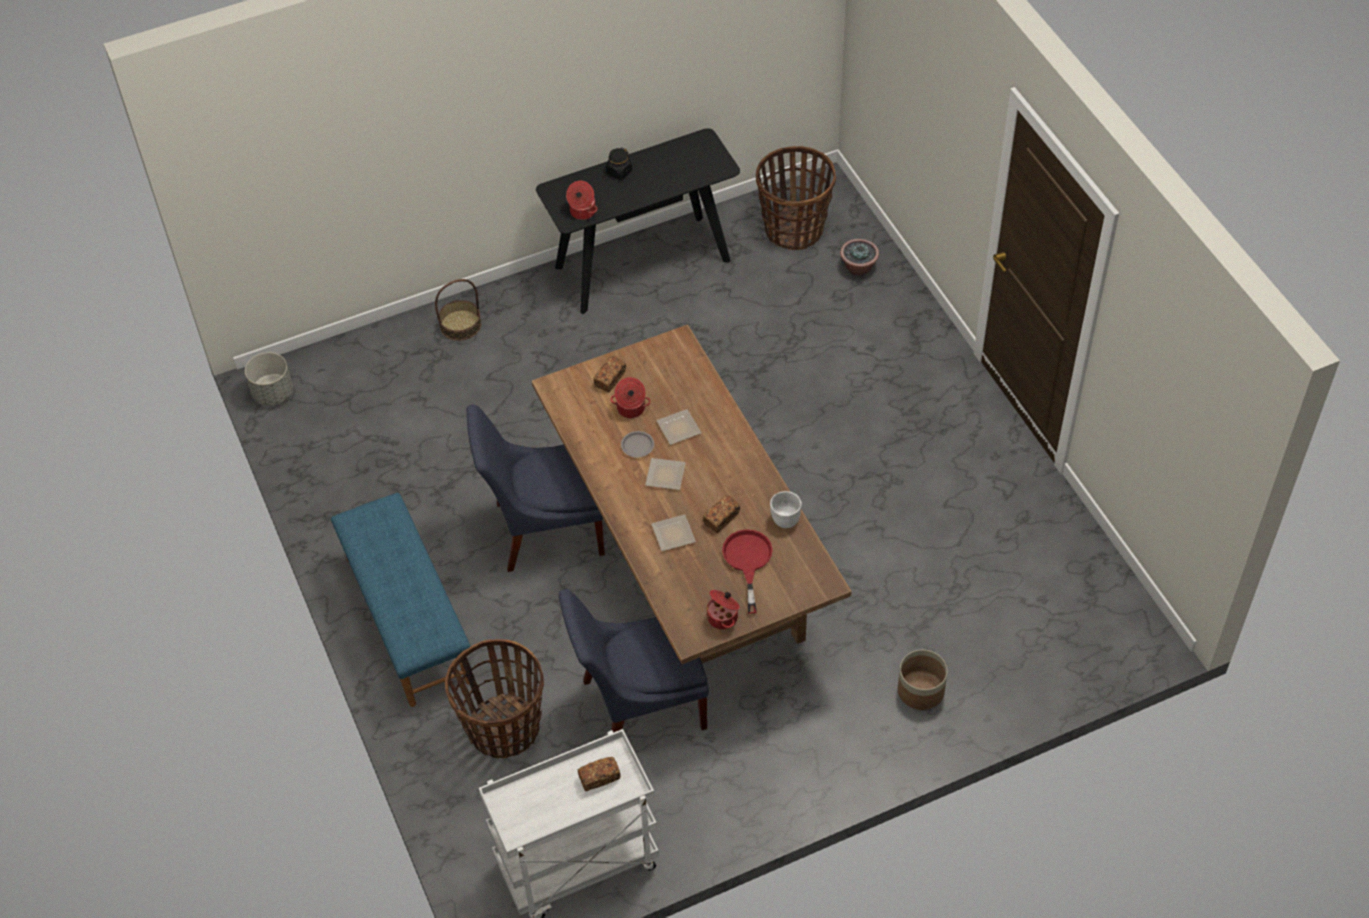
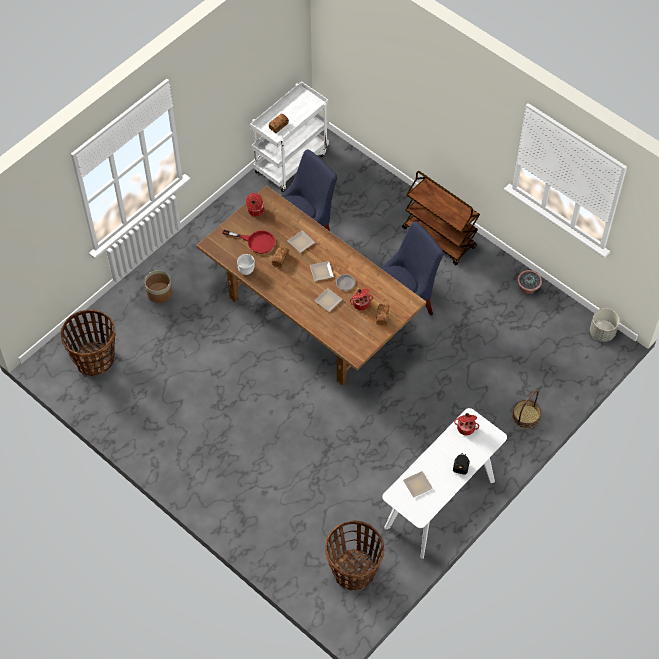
camera: 155 degrees right, 5 degrees up
(407, 619) = (439, 238): blue bench -> brown cart
(503, 729) = (359, 205): basket -> basket (94, 359)
(642, 263) = (440, 504): black console table -> white console table
(685, 171) = (418, 484): none -> plate
(747, 561) = (256, 241): red frying pan -> red frying pan turned 45 degrees counterclockwise
(858, 268) = (297, 553): potted plant -> potted plant (528, 288)

